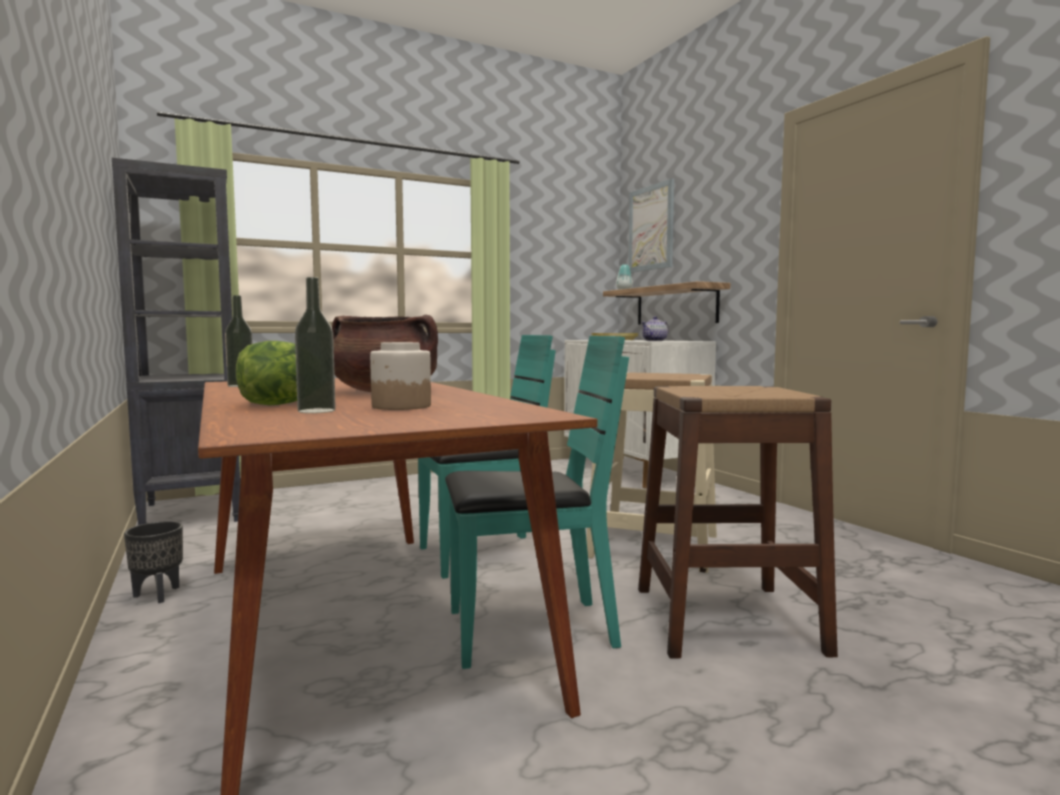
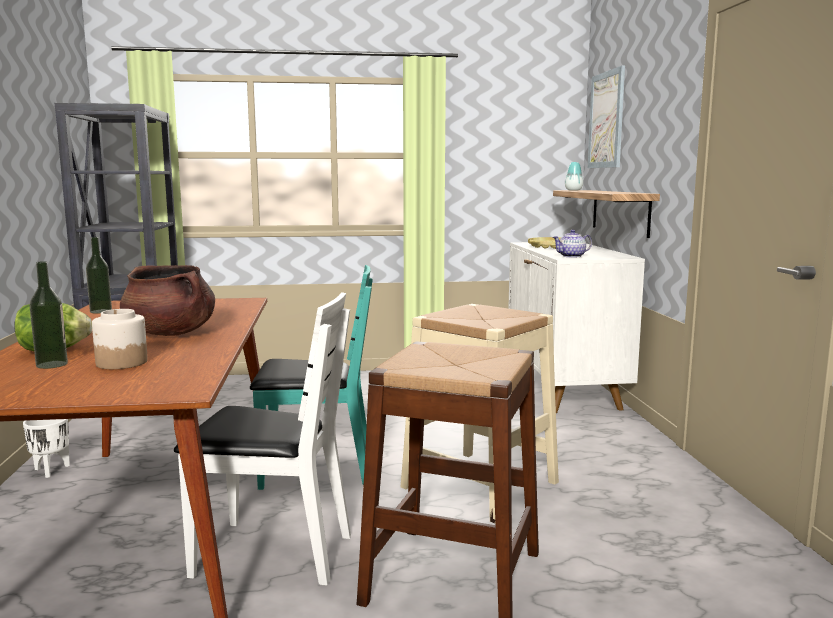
camera: 20 degrees right, 5 degrees up
(157, 595) = (50, 470): black planter -> white planter
(529, 630) = (272, 553): turquoise chair -> white chair

